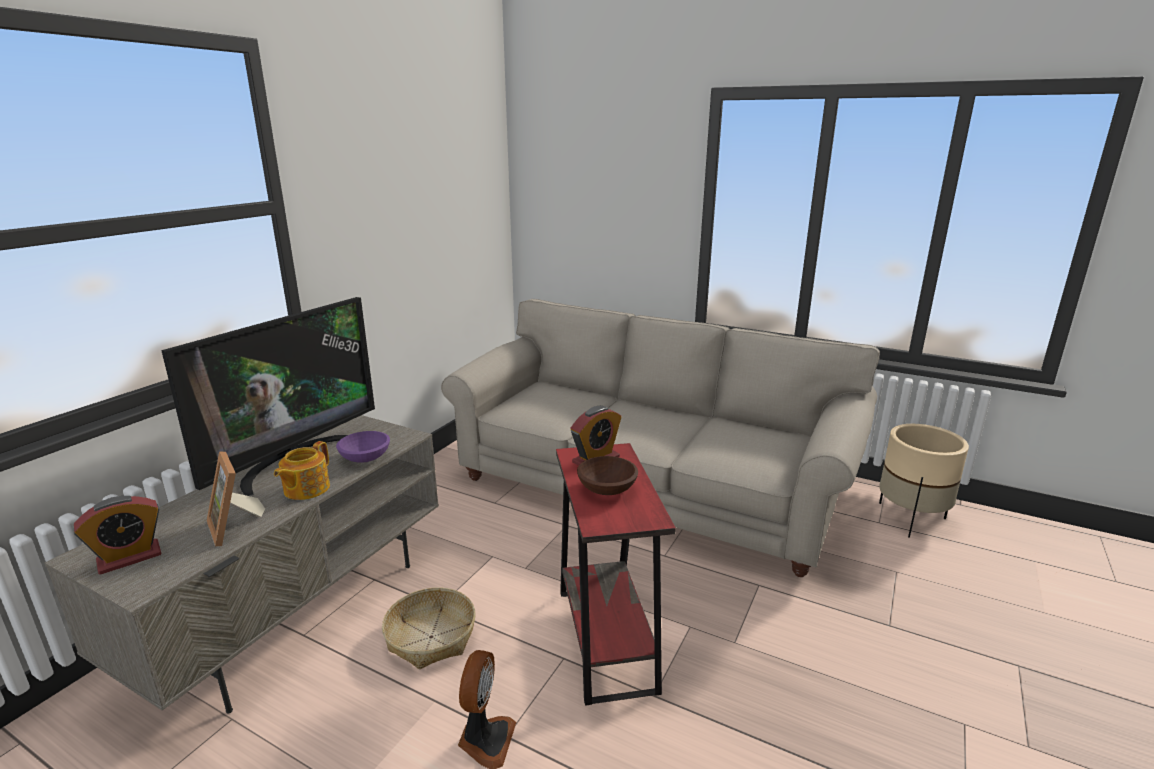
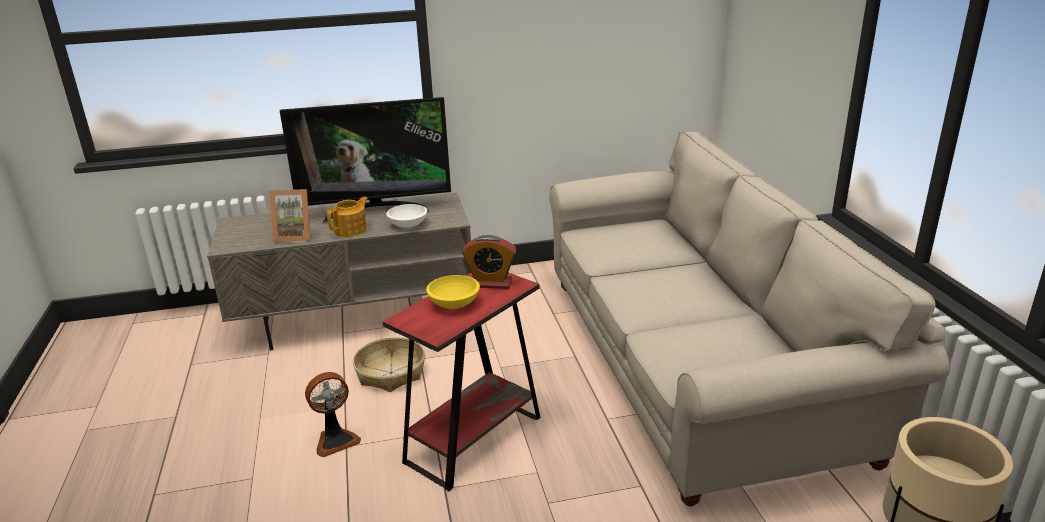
camera: 50 degrees right, 5 degrees up
(129, 558) = (241, 231): alarm clock -> none
(236, 526) = (294, 236): picture frame -> picture frame turned 105 degrees counterclockwise
(305, 489) = (351, 230): teapot -> teapot turned 150 degrees clockwise
(366, 457) = (408, 224): purple bowl -> white bowl
(606, 489) = (454, 303): brown bowl -> yellow bowl

